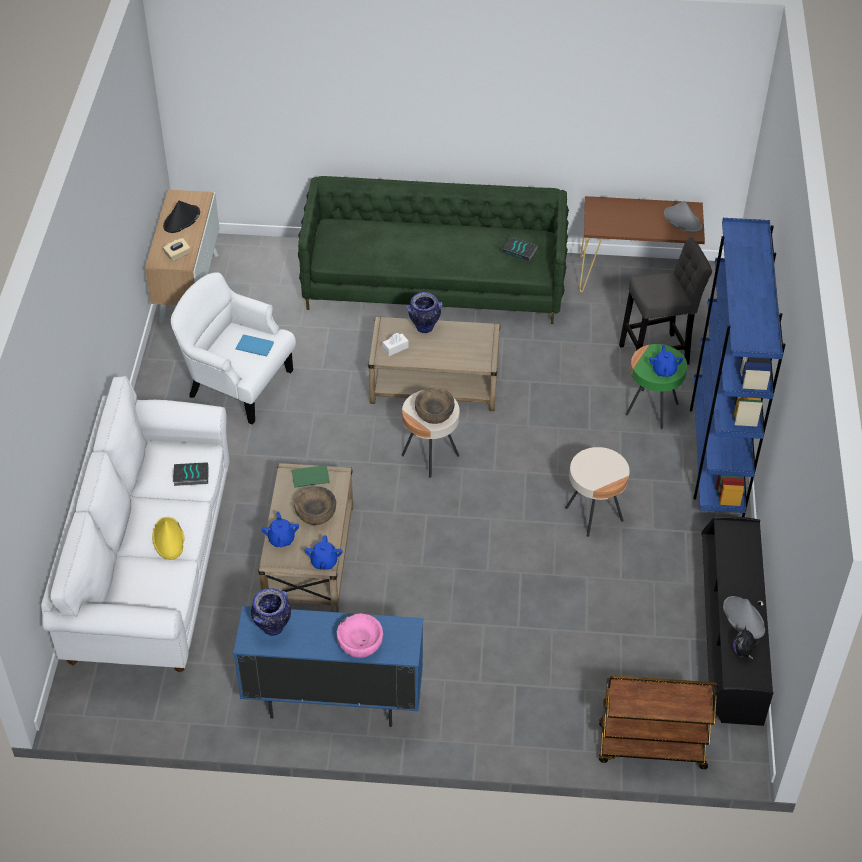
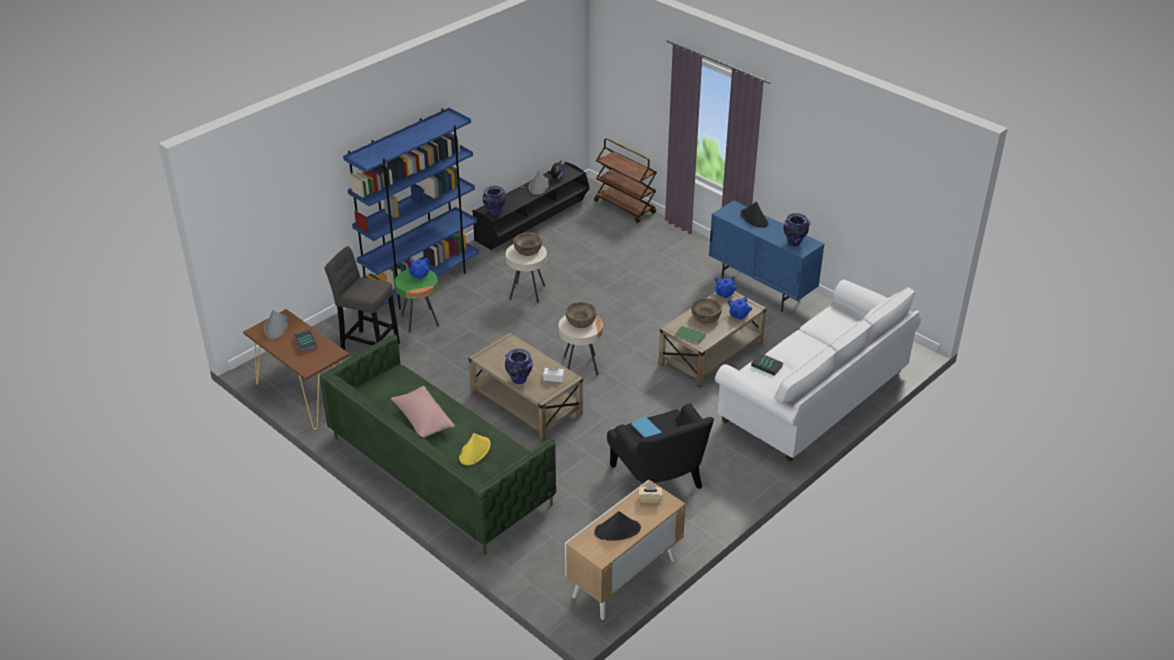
camera: 140 degrees left, 10 degrees down
(168, 539) = (808, 342): yellow hat -> yellow hat (475, 451)
(237, 384) = (658, 477): white armchair -> black armchair
(360, 643) = (754, 218): pink bowl -> black hat
(453, 238) = (423, 420): none -> pink pillow
(520, 251) = (393, 384): book -> book (305, 343)
(602, 473) = (528, 250): none -> brown bowl
(730, 533) = (494, 213): none -> vase

